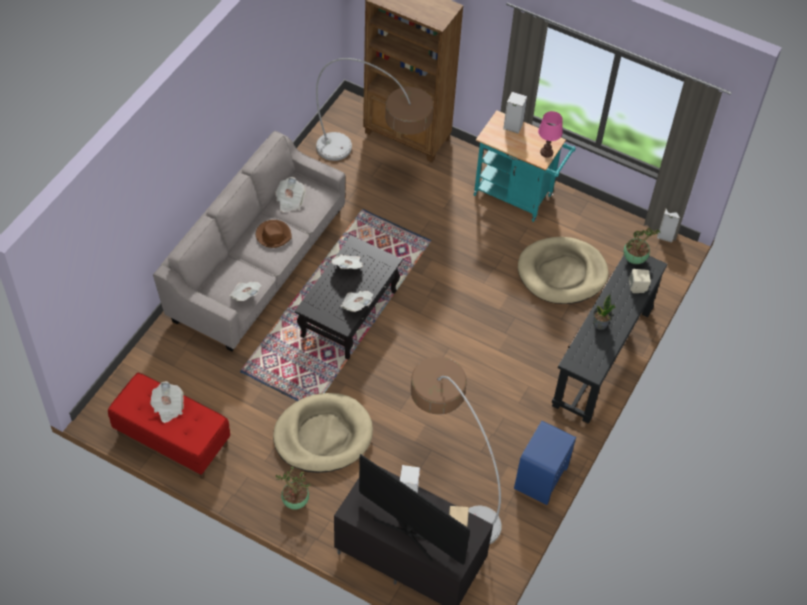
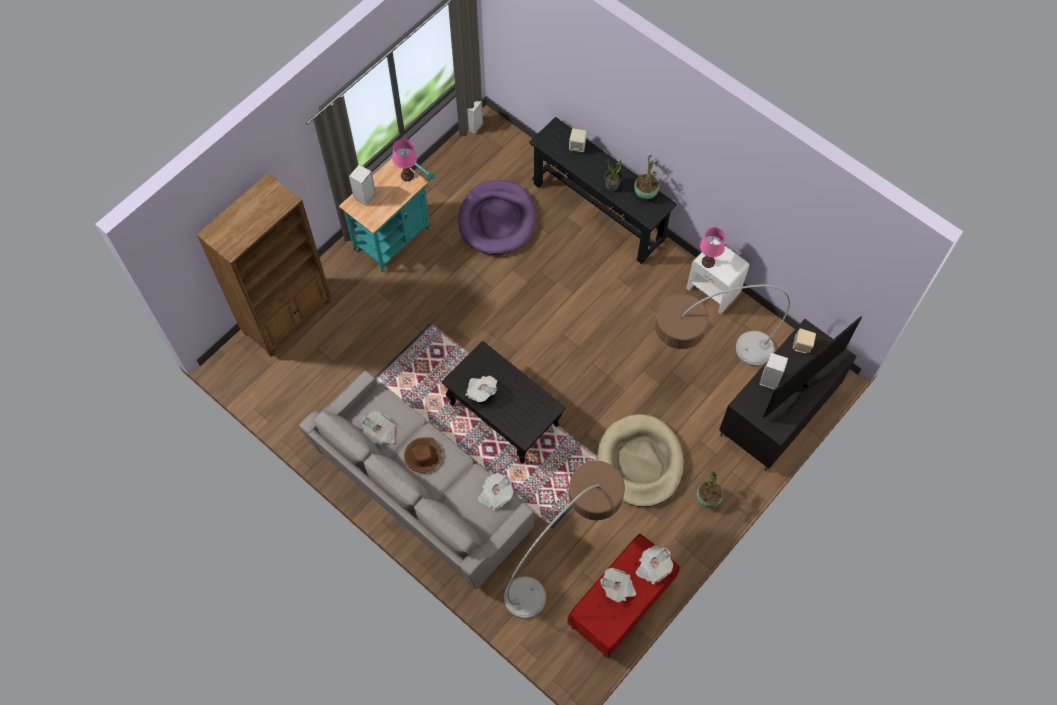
camera: 75 degrees left, 10 degrees up
(356, 305) = (530, 392): newspaper -> newspaper (652, 567)
(375, 167) = (322, 355): floor lamp -> floor lamp (563, 557)
(540, 478) = (713, 290): blue nightstand -> white nightstand
(544, 433) = (708, 262): none -> pink table lamp
(562, 273) = (497, 220): beige dog bed -> purple dog bed
(635, 258) = (544, 139): potted plant -> potted plant (645, 192)

